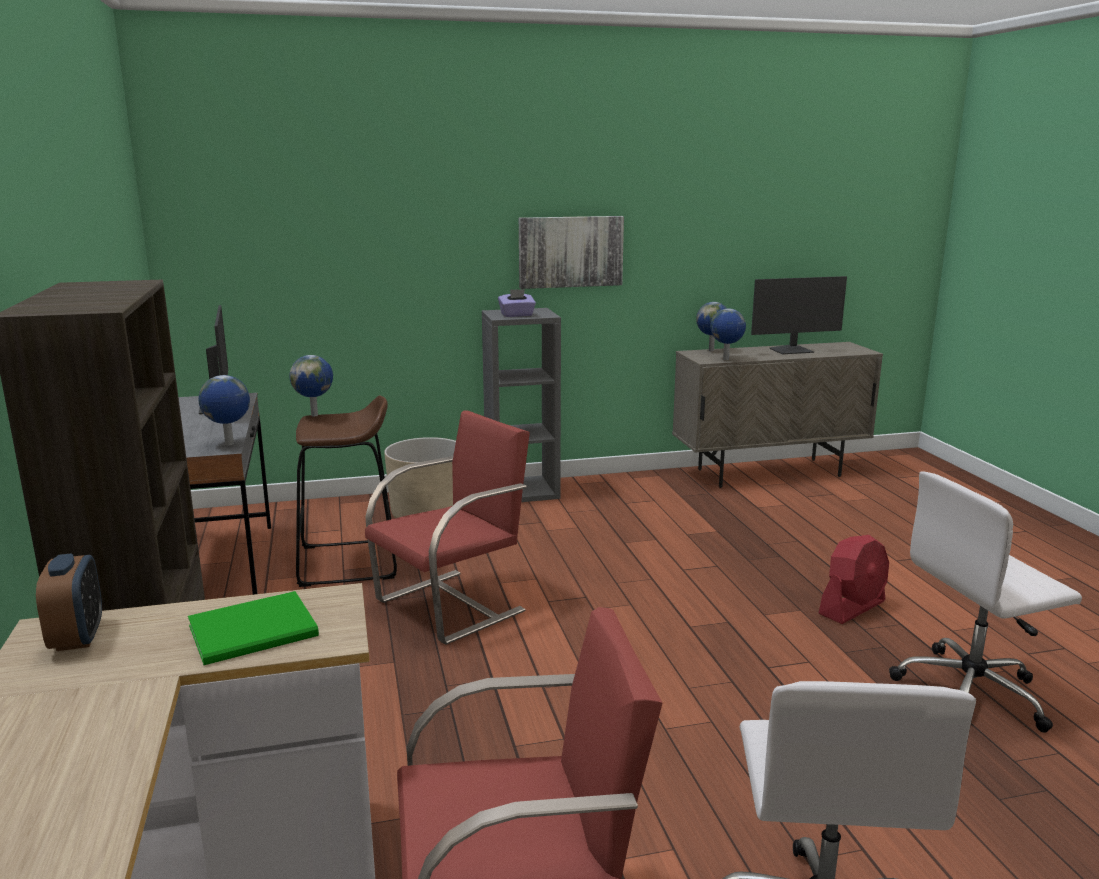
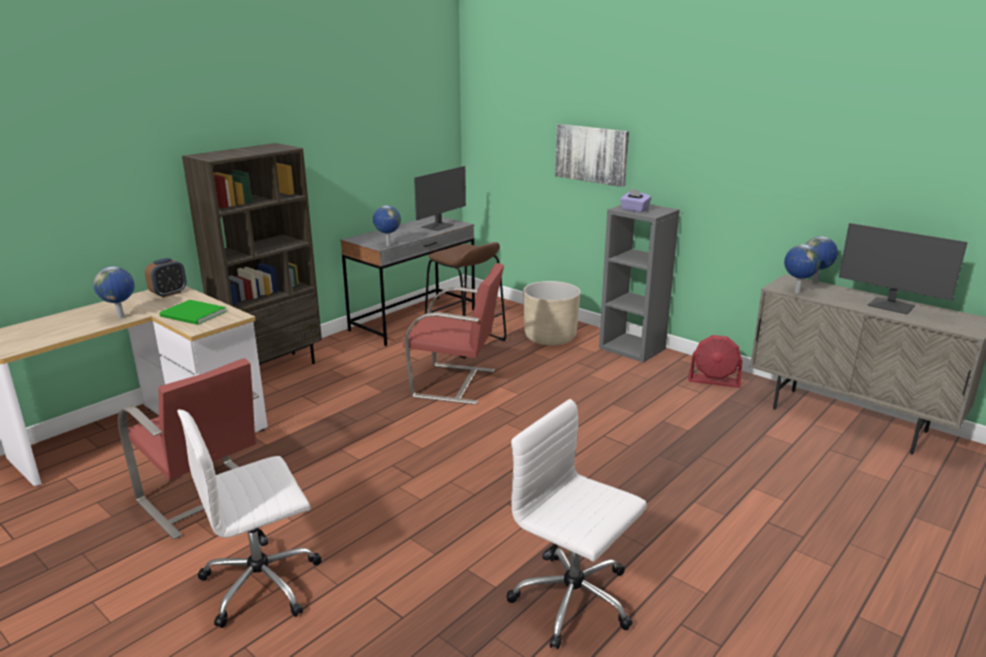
camera: 55 degrees right, 5 degrees up
(315, 415) = (469, 244): globe -> globe (121, 317)
(570, 251) = (704, 166): picture -> picture (591, 154)
(852, 608) = (643, 518): red fan -> red fan (714, 381)

